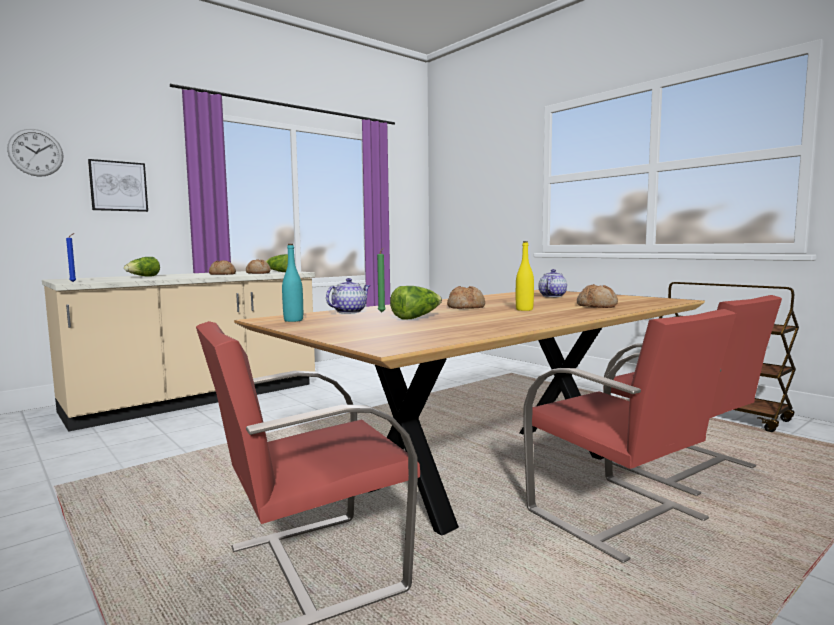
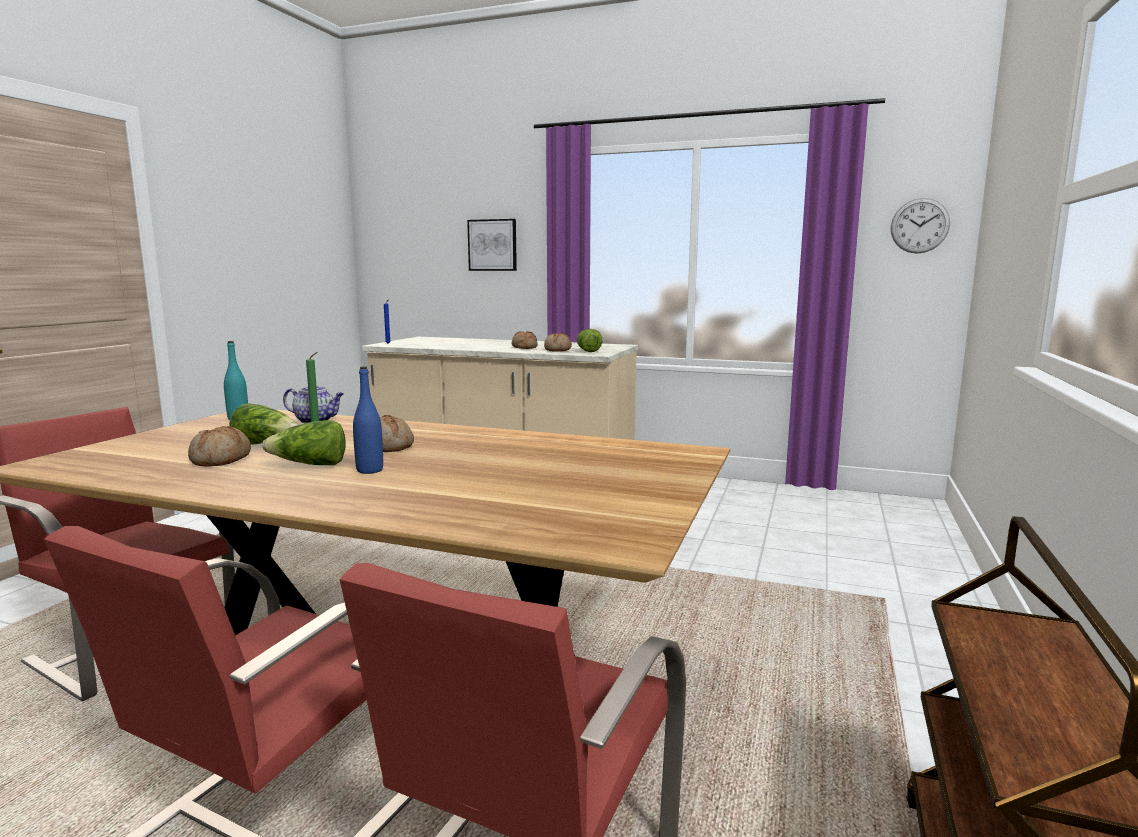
camera: 60 degrees right, 5 degrees up
(36, 152) = (432, 218): wall clock -> wall clock (919, 225)
(143, 277) = (467, 342): lettuce -> lettuce (310, 465)
(524, 309) = (370, 470): yellow bottle -> blue bottle
(552, 296) = (596, 464): teapot -> none
(597, 306) = (448, 499): bread -> bread (222, 460)

